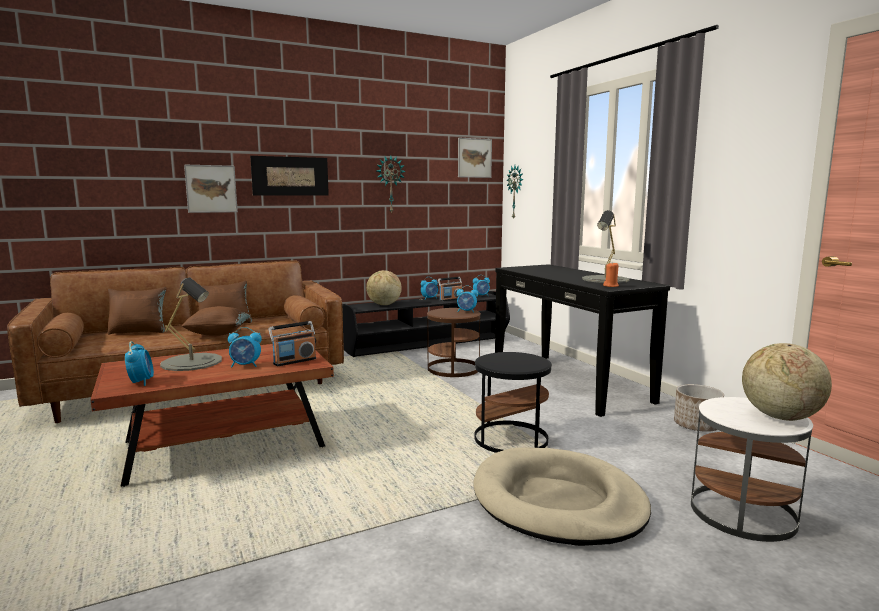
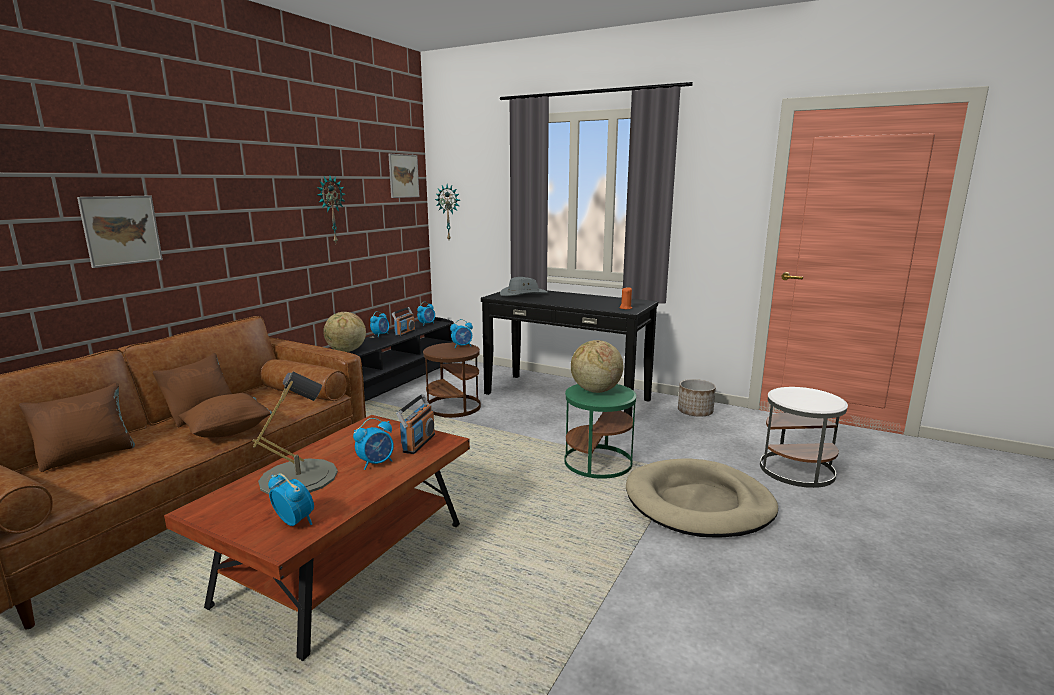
camera: 35 degrees left, 5 degrees up
(290, 176) = (223, 206): picture -> none
(511, 439) = (598, 462): black side table -> green side table
(539, 269) = (523, 294): none -> grey hat
(605, 279) = (603, 301): grey table lamp -> none
(780, 417) = (823, 397): globe -> globe (595, 390)

